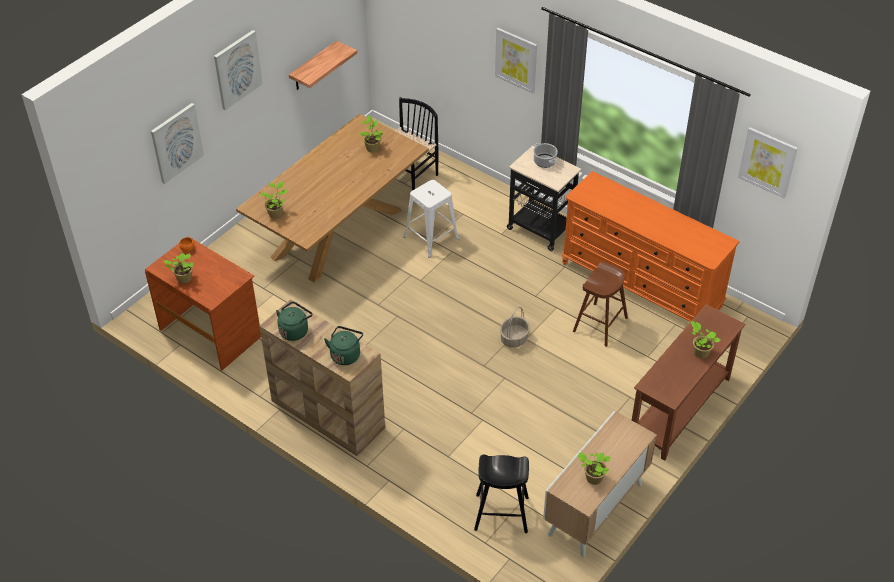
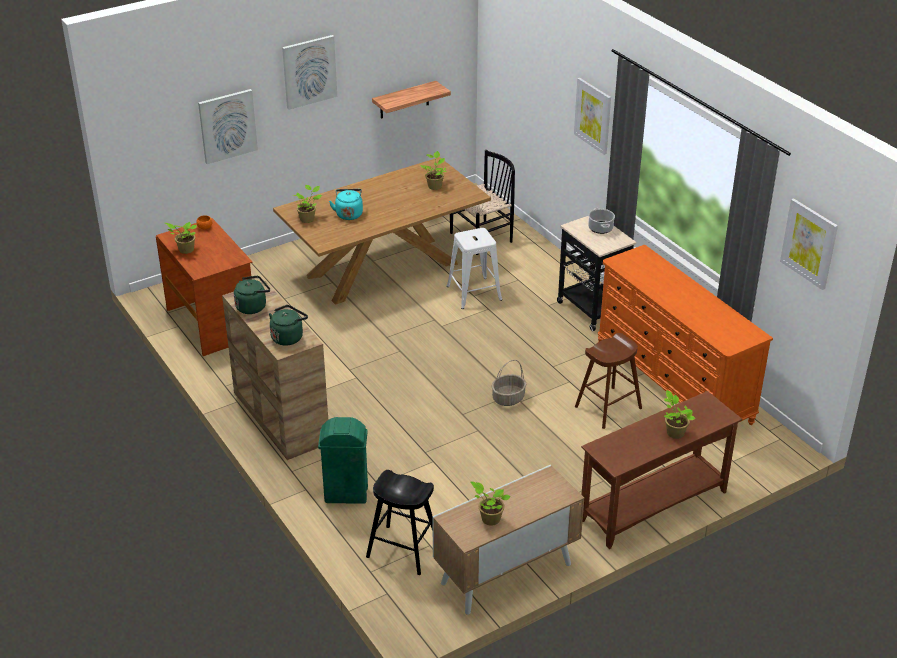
camera: 20 degrees right, 10 degrees down
(311, 198) = (349, 214): none -> turquoise kettle
(426, 475) = (345, 494): none -> green trash can

